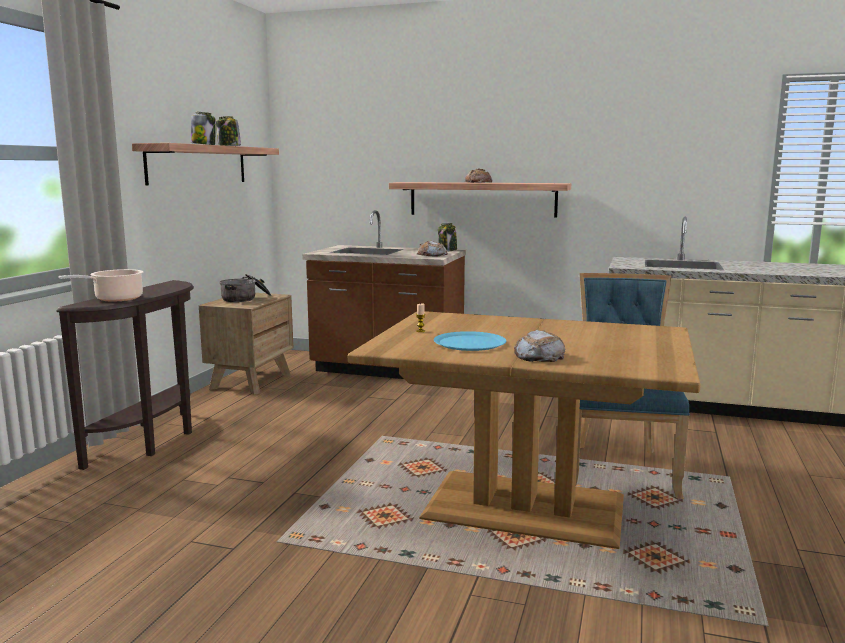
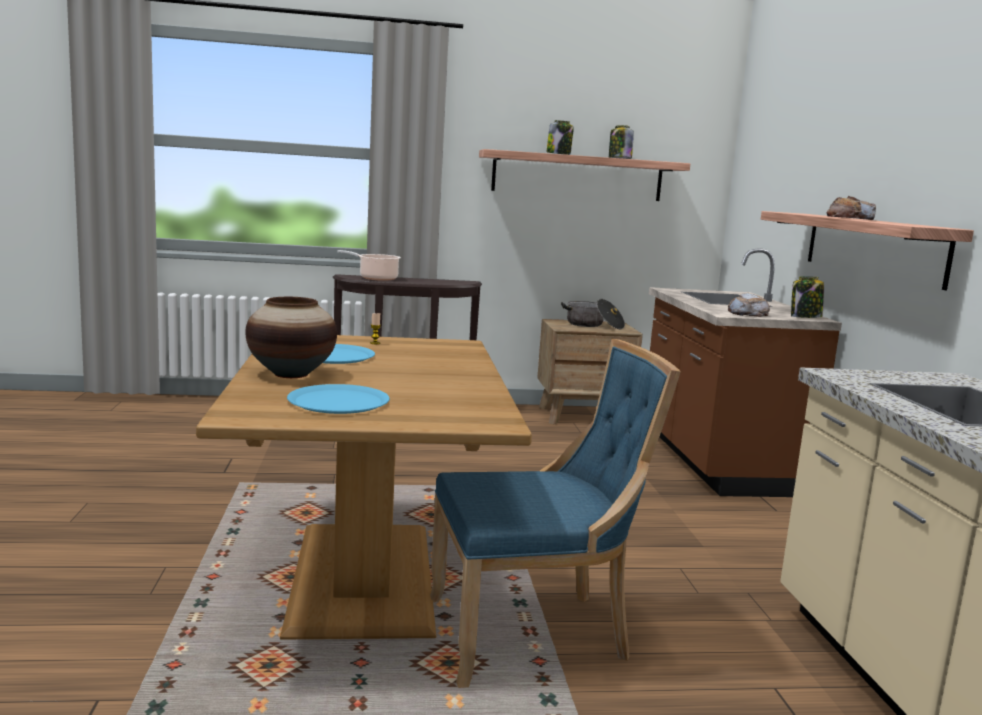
camera: 65 degrees right, 0 degrees up
(539, 356) = (291, 374): bread -> vase
(625, 351) = (338, 401): none -> blue plate

